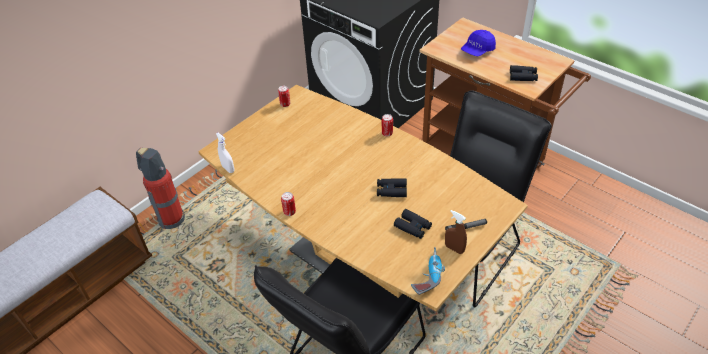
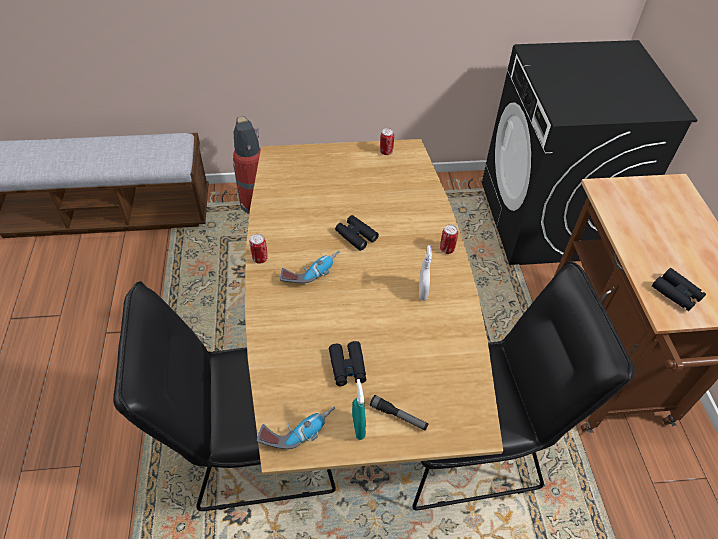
camera: 40 degrees right, 5 degrees up
(228, 169) = (263, 179): white spray bottle -> white spray bottle (422, 292)
(329, 197) = (311, 271): none -> power drill
(391, 190) = (375, 312): black binoculars -> black binoculars (356, 236)
(454, 249) = (358, 427): brown spray bottle -> turquoise spray bottle
(477, 50) = (654, 224): blue cap -> none

